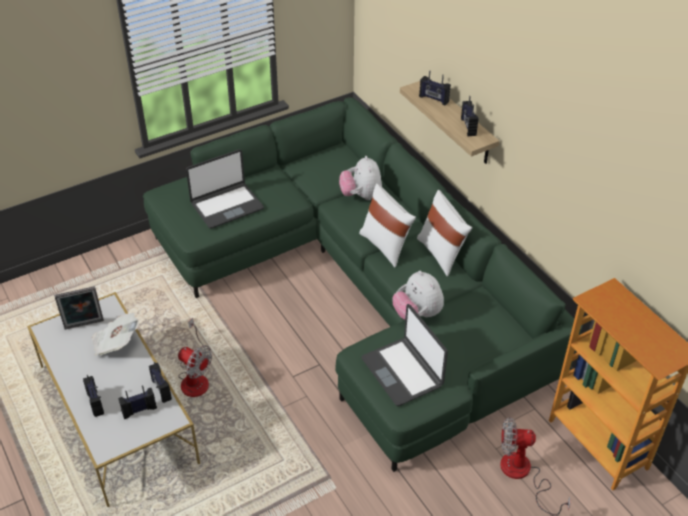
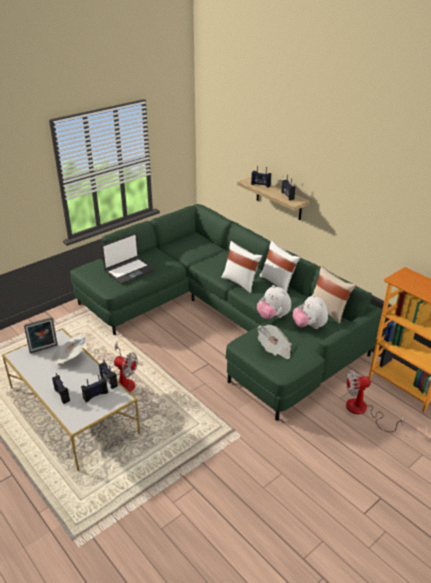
camera: 10 degrees left, 10 degrees down
(361, 196) = (216, 258): plush toy -> plush toy (309, 326)
(403, 372) = (274, 349): laptop -> newspaper
(504, 314) = (328, 311): none -> beige pillow

